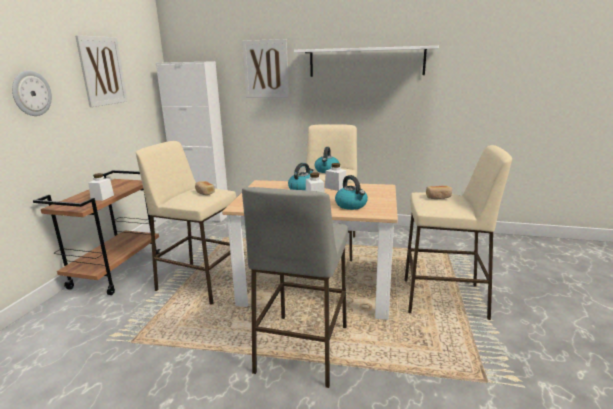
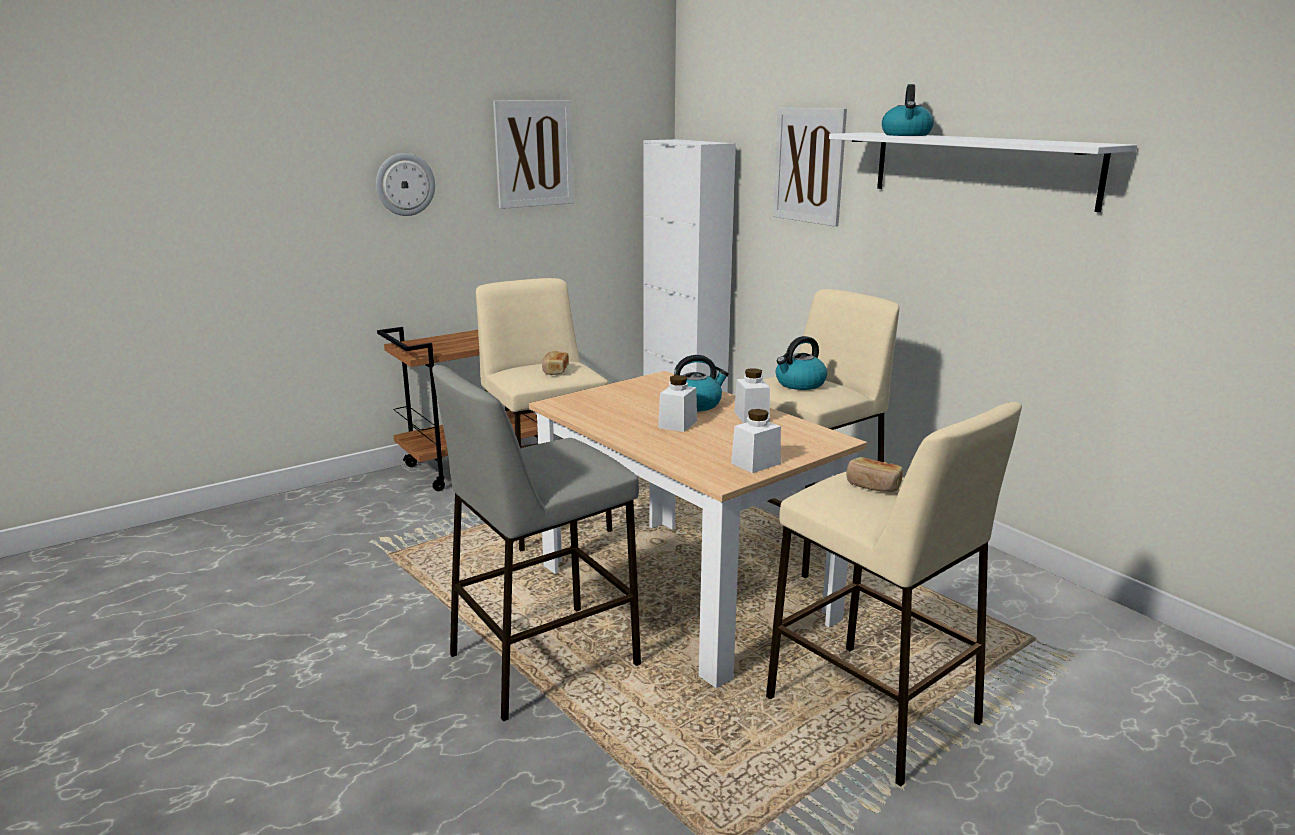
camera: 40 degrees right, 0 degrees up
(102, 197) = (460, 346): white jar -> white jar (755, 463)
(351, 205) = (706, 451): kettle -> kettle (906, 135)

